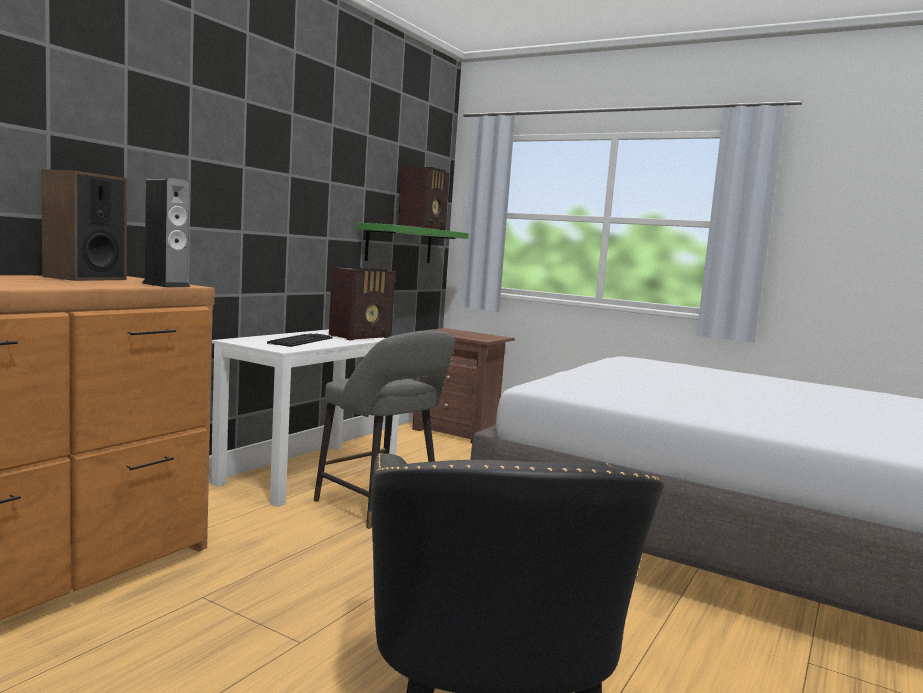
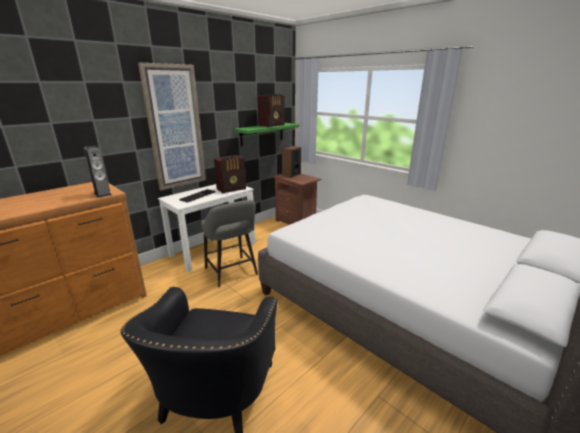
camera: 15 degrees right, 15 degrees up
(84, 278) = (75, 189): speaker -> speaker (291, 174)
(263, 198) = (175, 128): none -> picture

